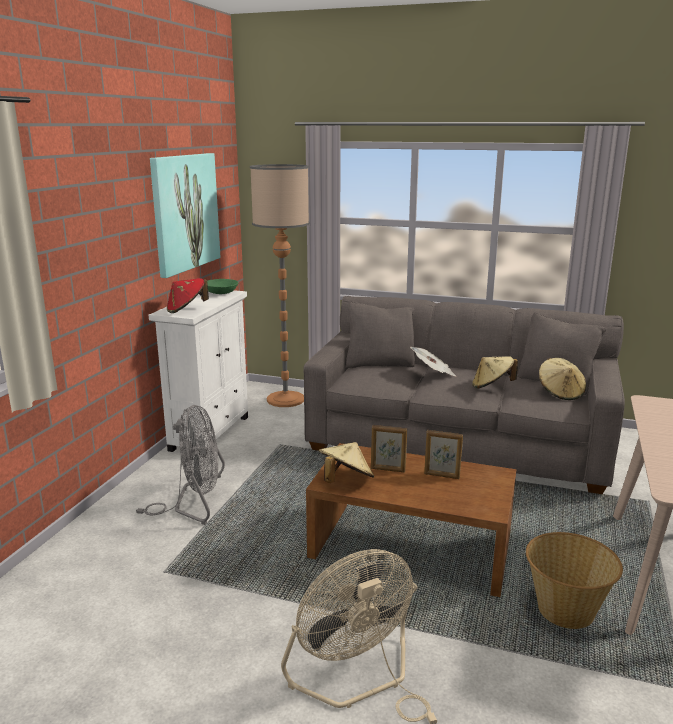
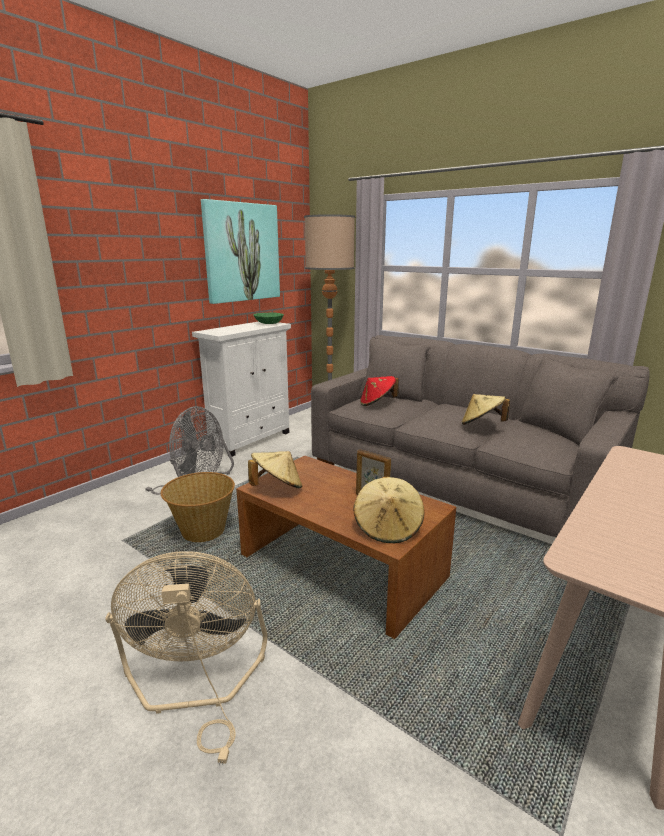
camera: 20 degrees right, 0 degrees up
(187, 310) = (224, 331): red hat -> red hat (377, 403)
(388, 470) = (325, 485): picture frame -> none
(433, 373) = (433, 407): newspaper -> none
(560, 393) = (553, 440): beige hat -> beige hat (388, 528)
(565, 611) = (459, 676): basket -> basket (202, 531)

